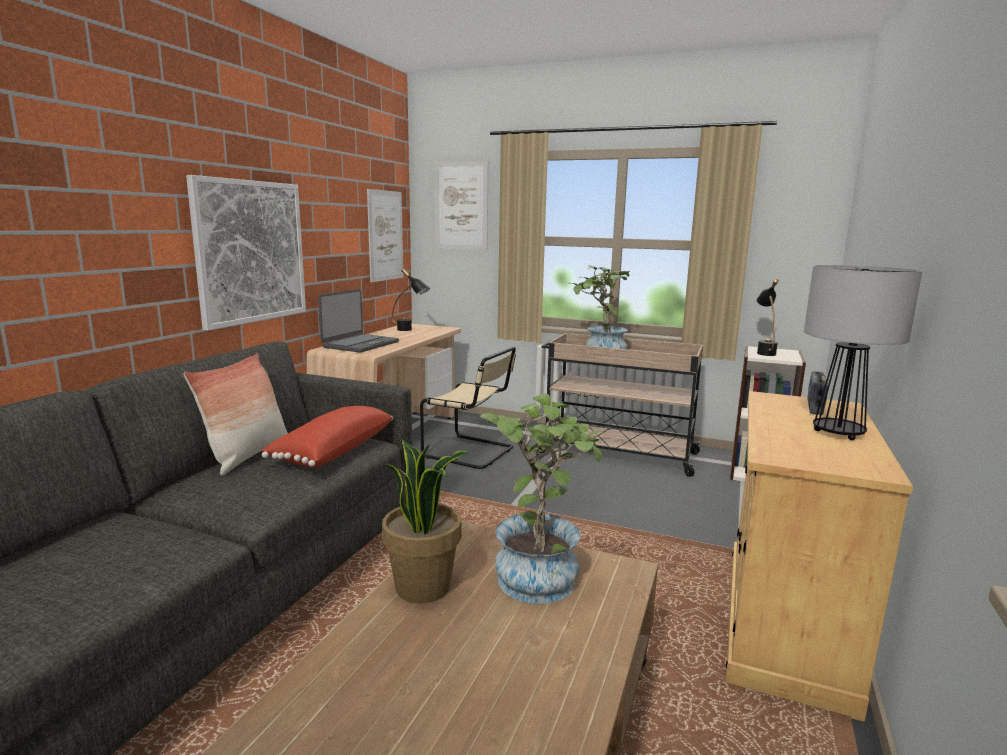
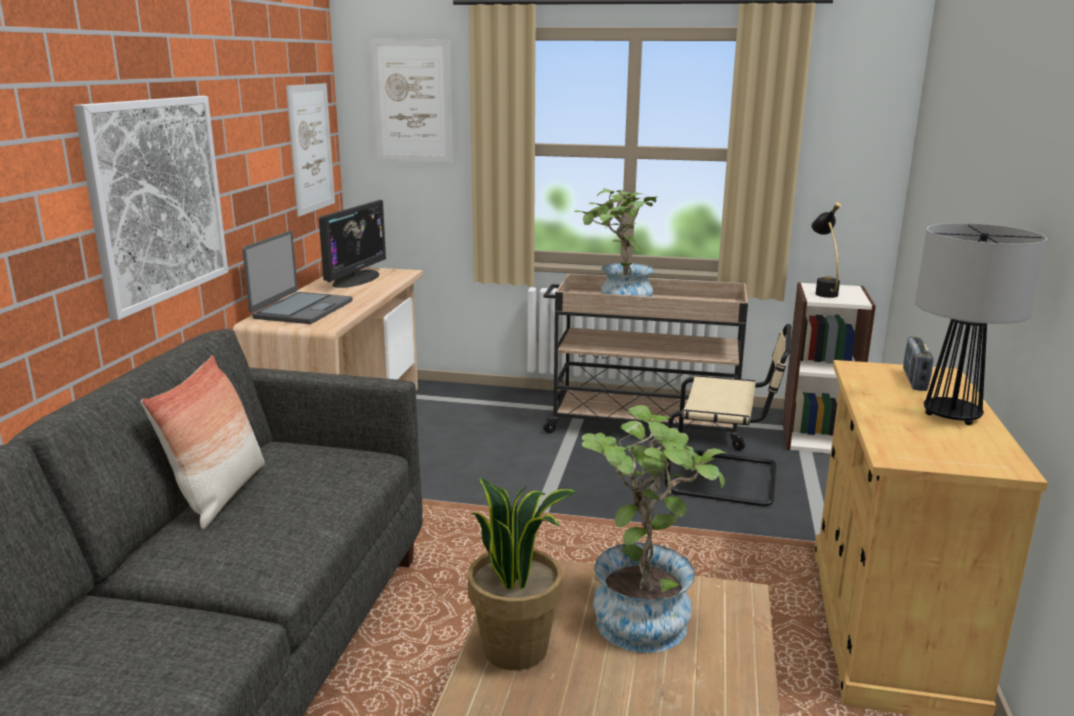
camera: 10 degrees left, 5 degrees up
(332, 451) = (329, 476): red pillow -> none
(410, 330) = (356, 279): black table lamp -> monitor
(472, 452) = (460, 441): beige chair -> beige chair (727, 478)

